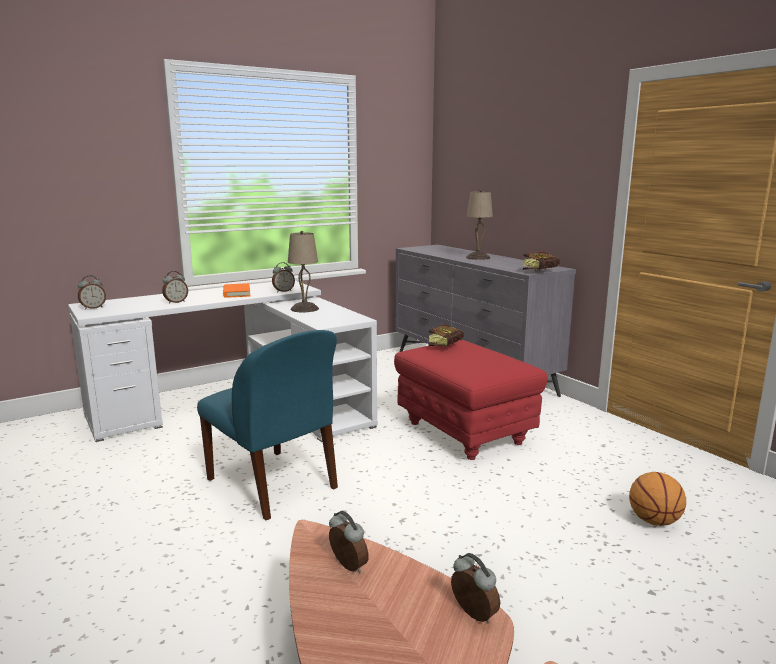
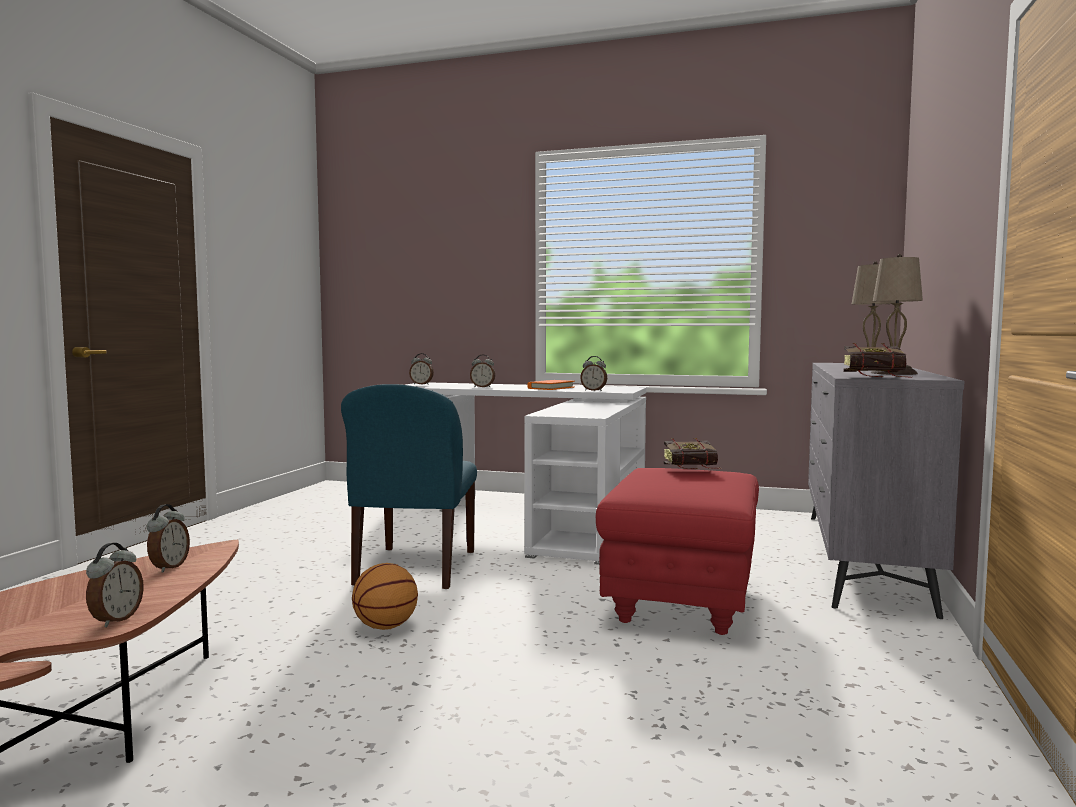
camera: 50 degrees right, 10 degrees down
(305, 309) = (581, 406): beige table lamp -> beige table lamp (895, 373)
(653, 521) = (679, 776): basketball -> basketball (385, 627)

